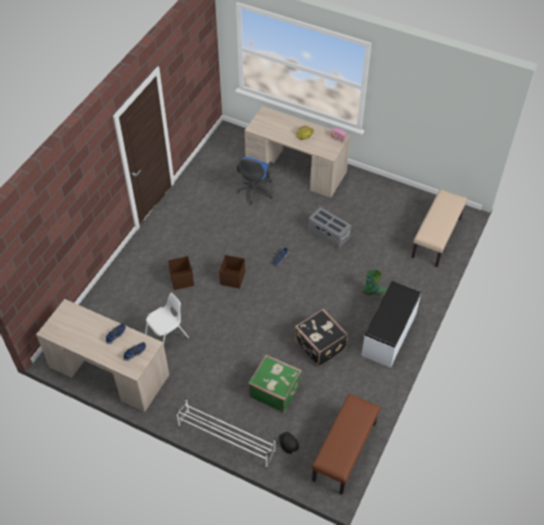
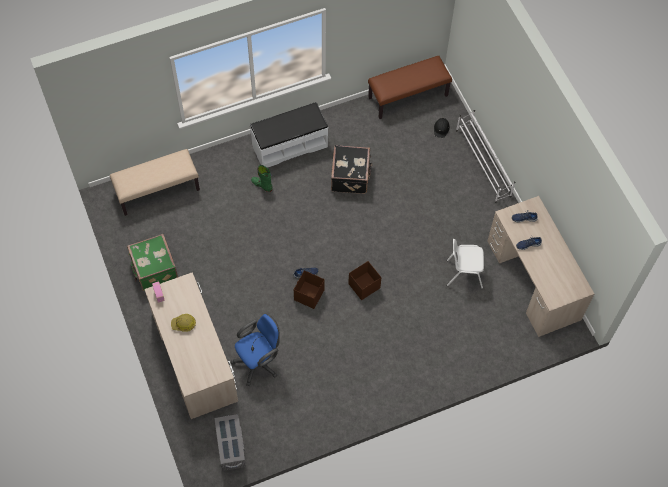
camera: 140 degrees left, 10 degrees up
(182, 279) = (408, 319): brown storage box -> brown storage box (308, 295)
(275, 390) = (416, 170): green suitcase -> green suitcase (154, 270)
(328, 234) = (241, 264): grey storage box -> grey storage box (231, 446)

